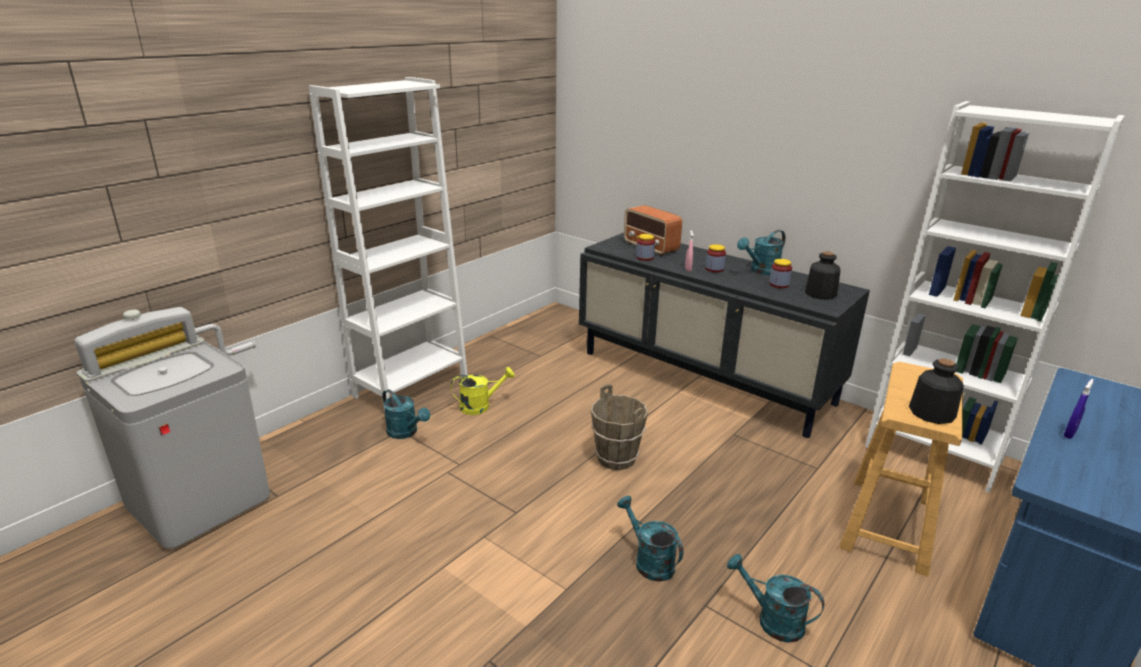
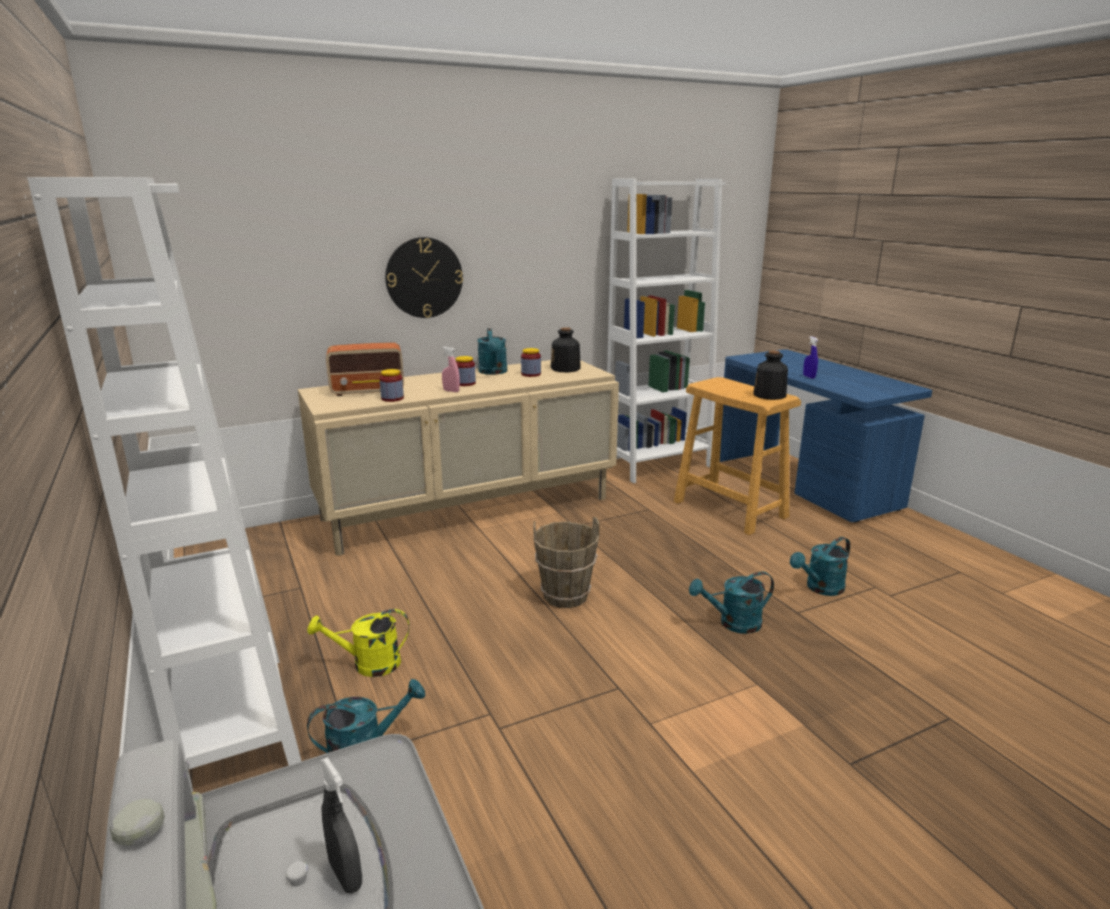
camera: 65 degrees left, 5 degrees down
(164, 380) = (345, 875): none -> grey spray bottle
(480, 406) = (368, 664): yellow watering can -> yellow watering can turned 105 degrees counterclockwise
(703, 378) = (469, 510): black cabinet -> beige cabinet
(738, 169) = (424, 278): none -> wall clock

